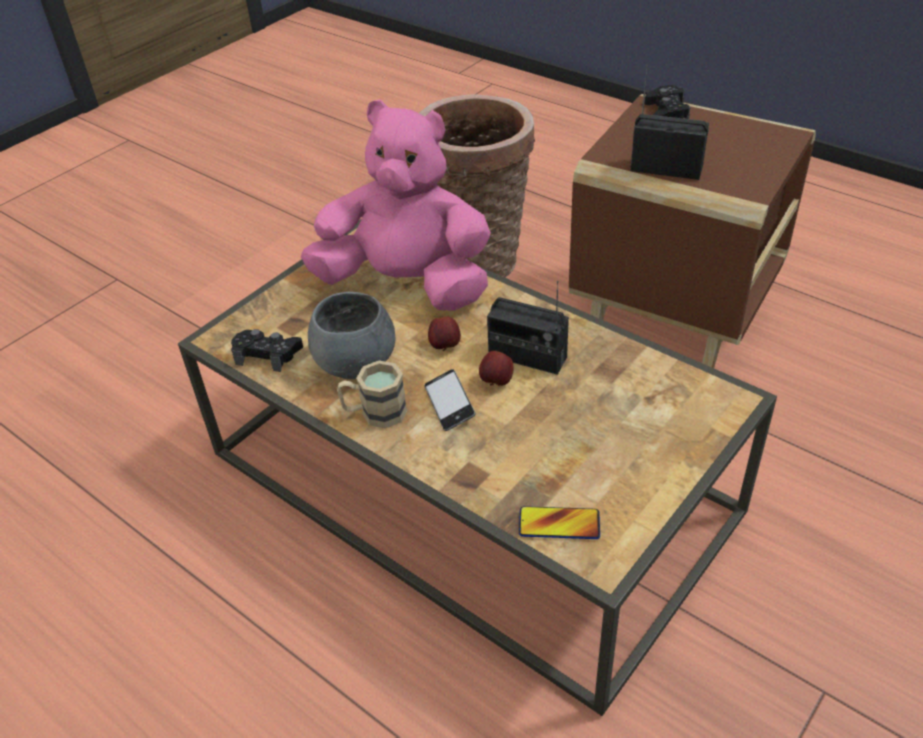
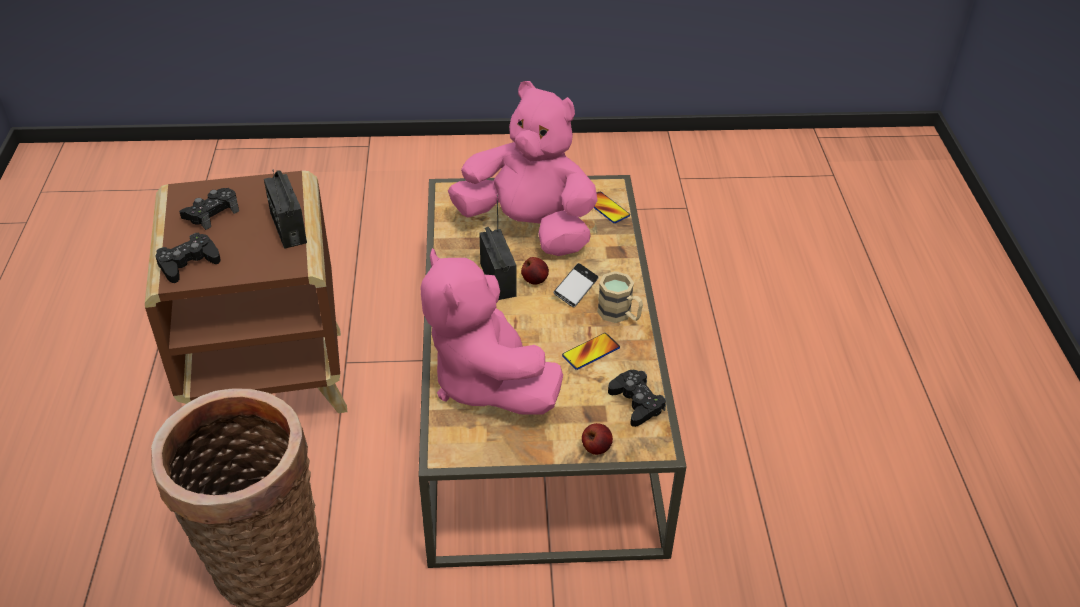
camera: 135 degrees left, 0 degrees up
(356, 363) = (591, 352): grey bowl -> phone
(445, 346) = (529, 321): apple -> apple (596, 448)
(591, 427) = (528, 228): none -> pink plush toy
(734, 140) = (212, 213): none -> black game controller

